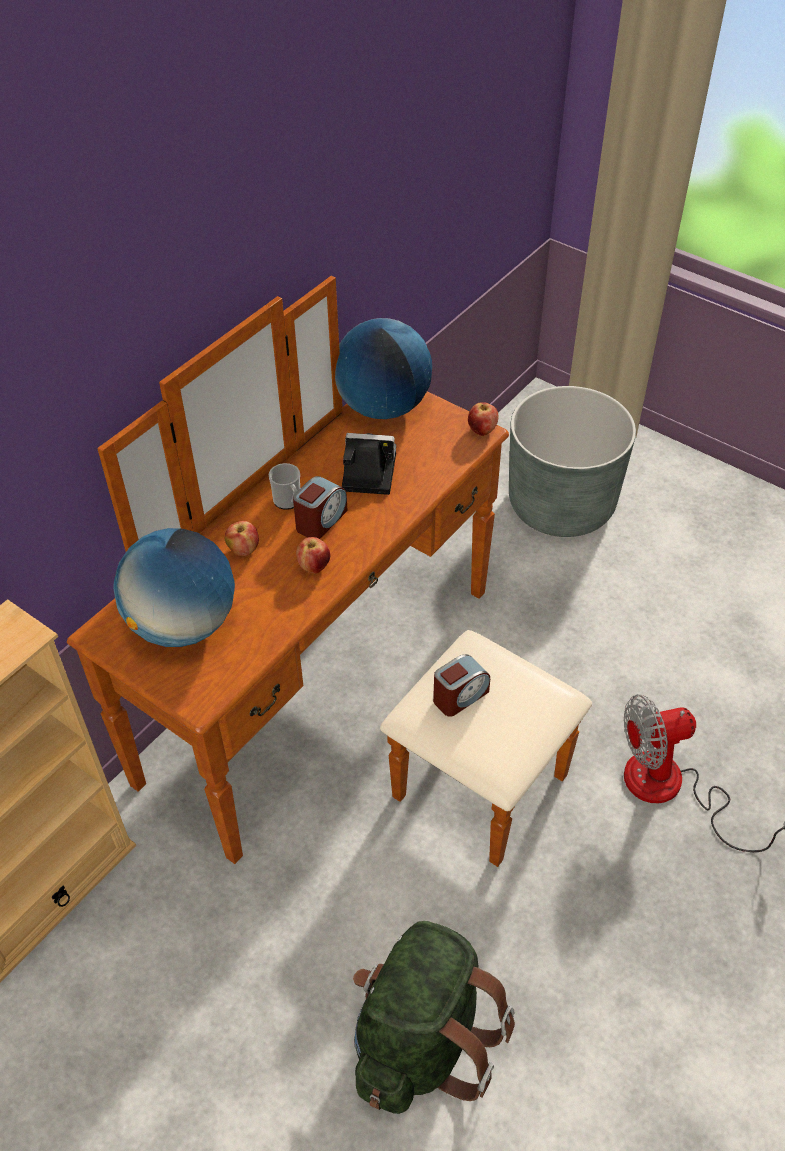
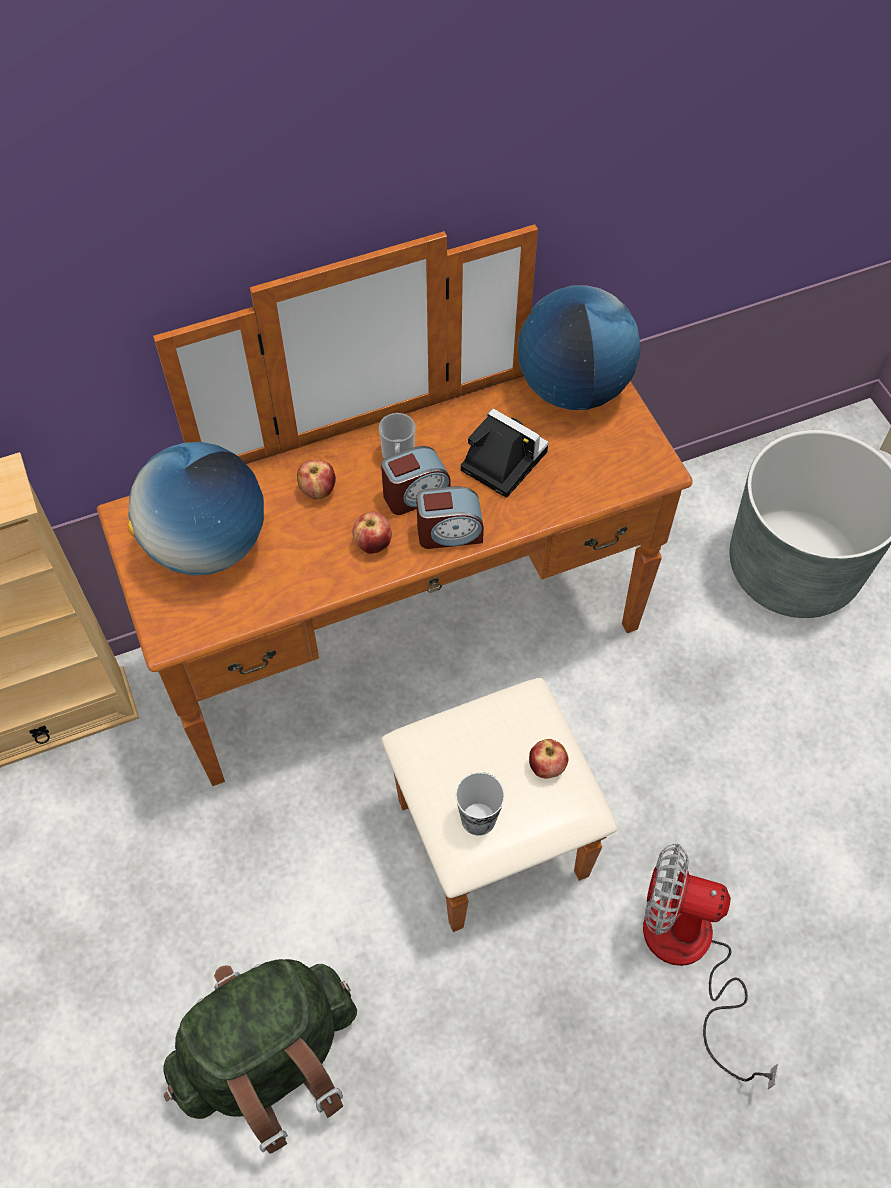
camera: 30 degrees right, 10 degrees up
(460, 696) = (474, 750): alarm clock -> alarm clock (449, 532)
(482, 430) = (661, 467): apple -> apple (546, 767)
(496, 740) = (478, 819): none -> cup

